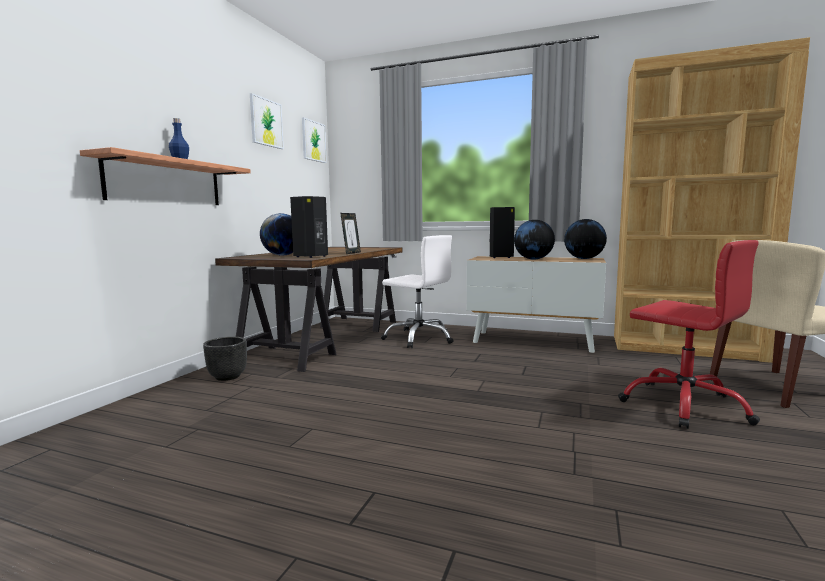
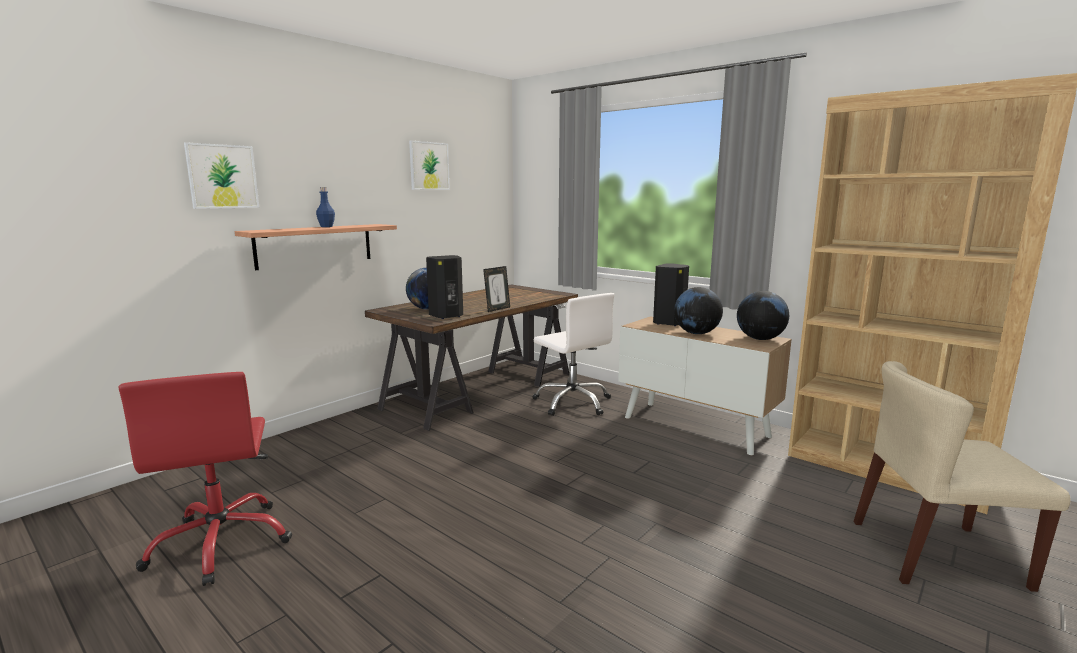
camera: 20 degrees right, 5 degrees up
(227, 376) = (363, 425): black planter -> none
(313, 141) = (491, 173): picture -> picture (222, 176)
(684, 405) = (773, 551): red office chair -> red office chair (221, 542)

